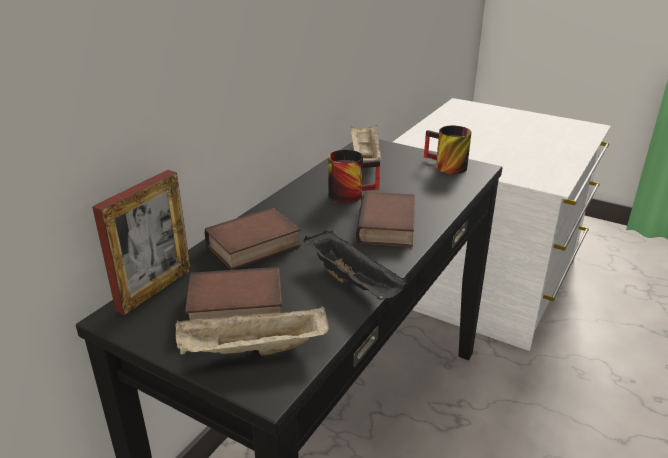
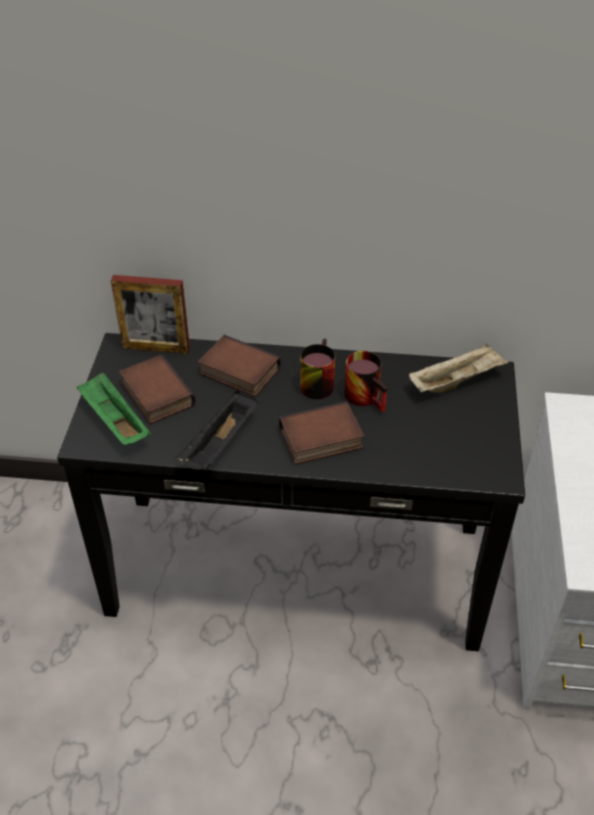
camera: 65 degrees right, 15 degrees up
(252, 351) = (114, 421): beige tray -> green tray
(444, 166) = (481, 447): mug -> mug (315, 382)

